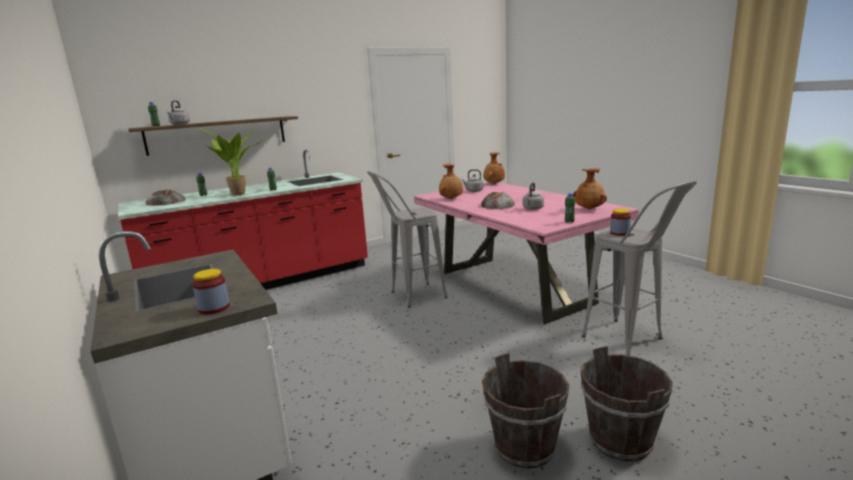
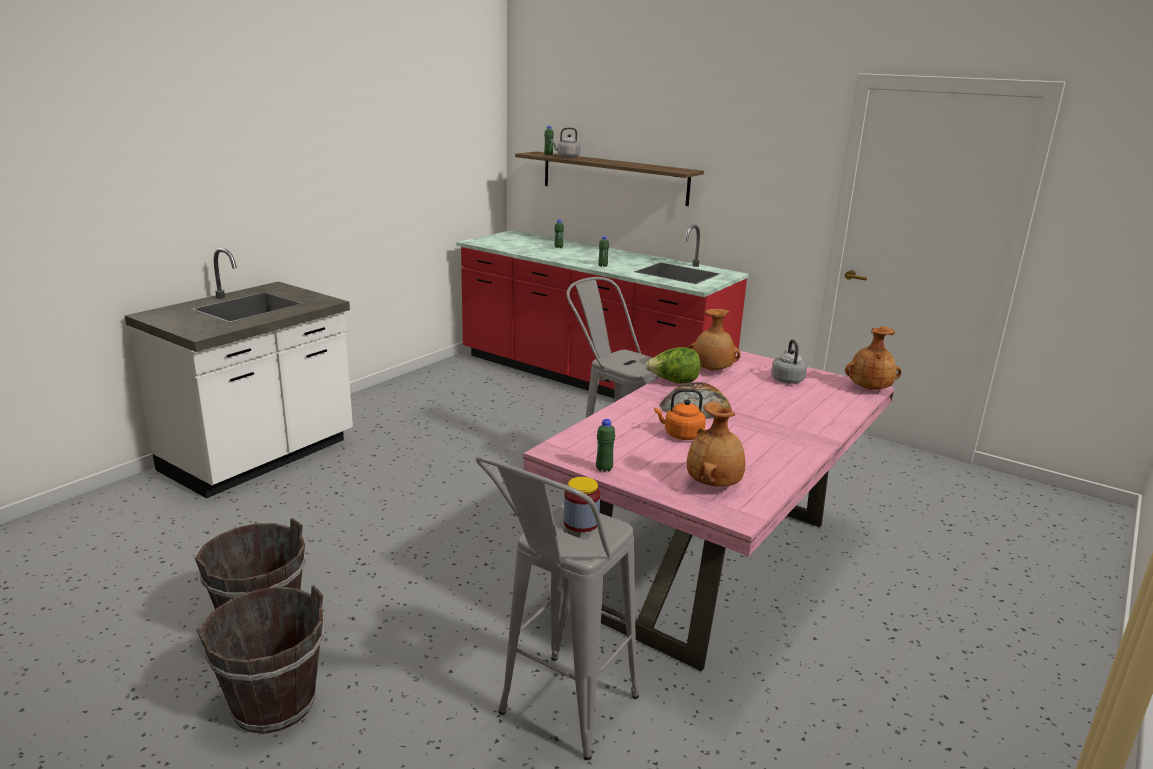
camera: 65 degrees right, 5 degrees up
(166, 201) = (521, 242): bread -> none
(214, 308) = (188, 327): jar -> none
(237, 194) = (567, 258): potted plant -> none
(462, 205) = (673, 382): none -> lettuce
(532, 209) = (681, 435): grey kettle -> orange kettle

